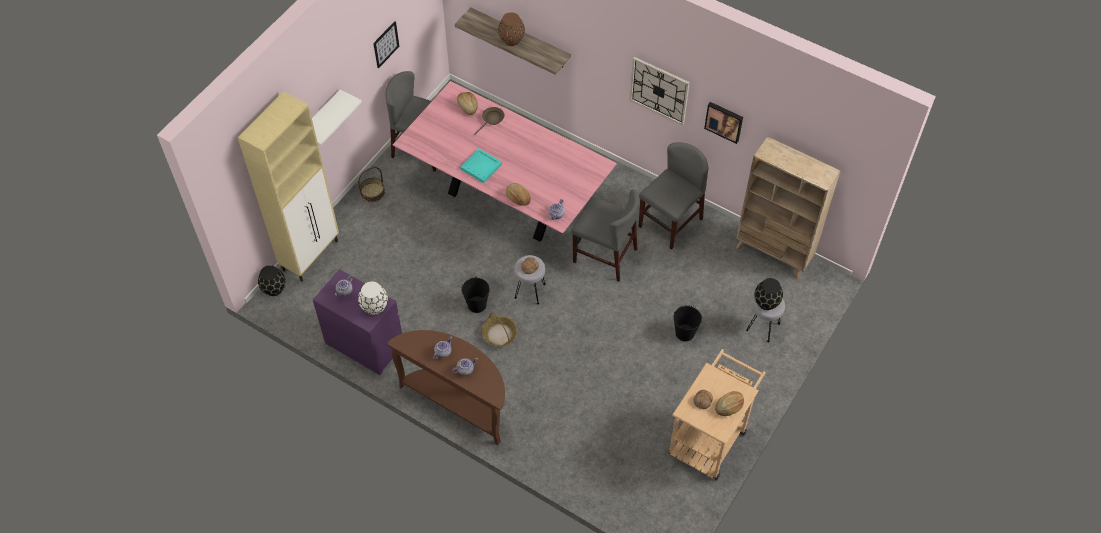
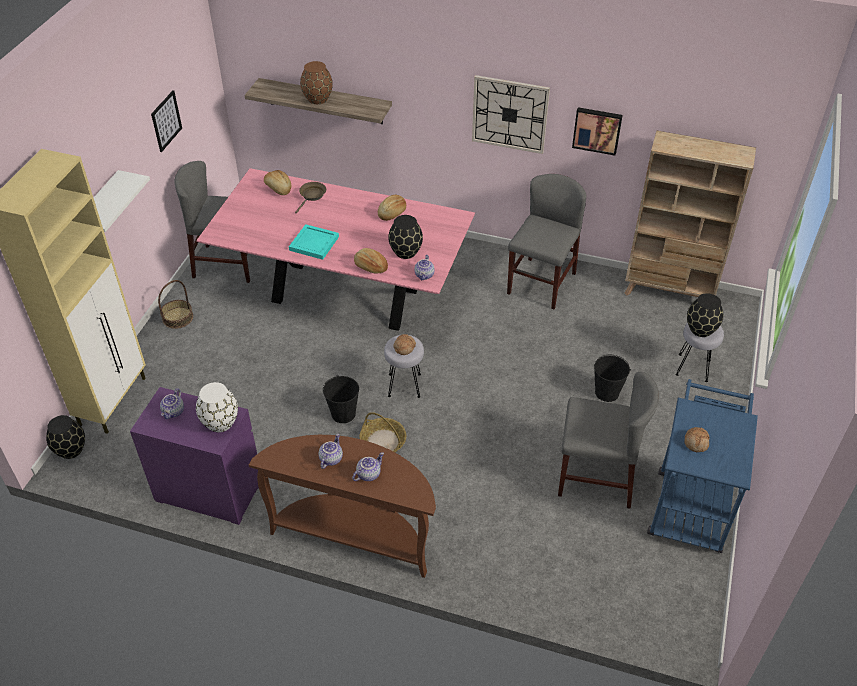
camera: 15 degrees left, 10 degrees down
(549, 190) = (406, 252): none -> black vase
(605, 255) = (480, 330): grey chair -> grey chair (596, 477)
(710, 436) = (689, 503): beige cart -> blue cart
(729, 406) = (732, 442): bread -> bread (392, 213)

